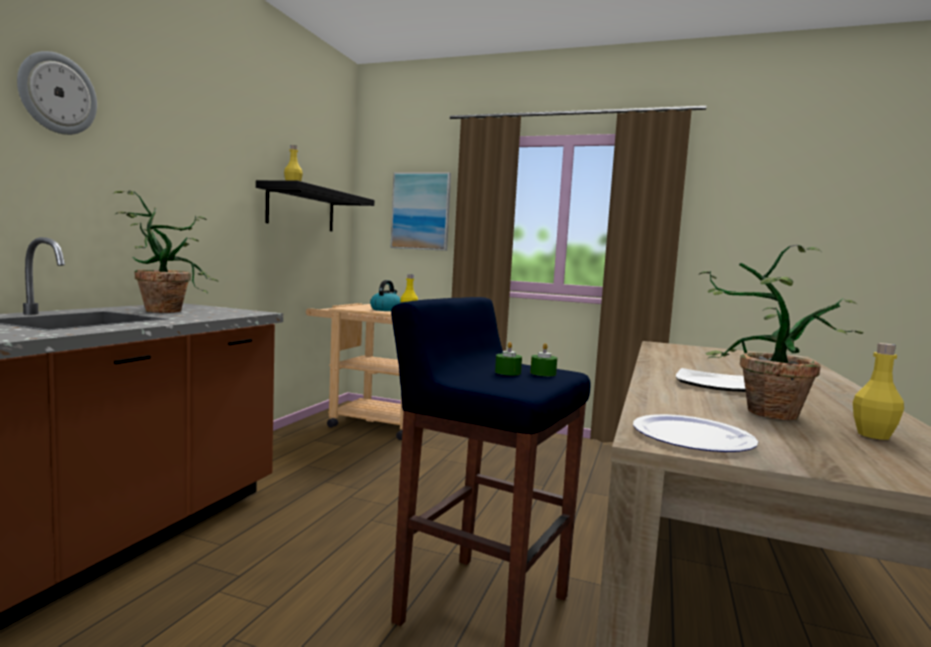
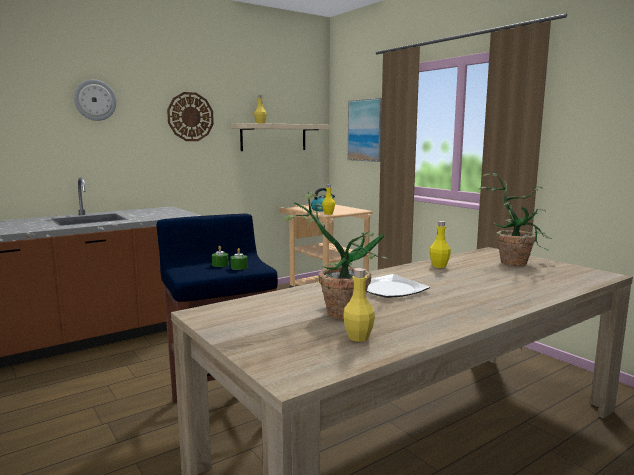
camera: 35 degrees right, 5 degrees up
(167, 310) = (147, 212): potted plant -> potted plant (514, 261)
(206, 158) = (190, 117): none -> wall clock
(301, 209) = (273, 137): black shelf -> beige shelf
(670, 359) = (439, 266): none -> yellow bottle
(692, 436) = (230, 315): plate -> none

